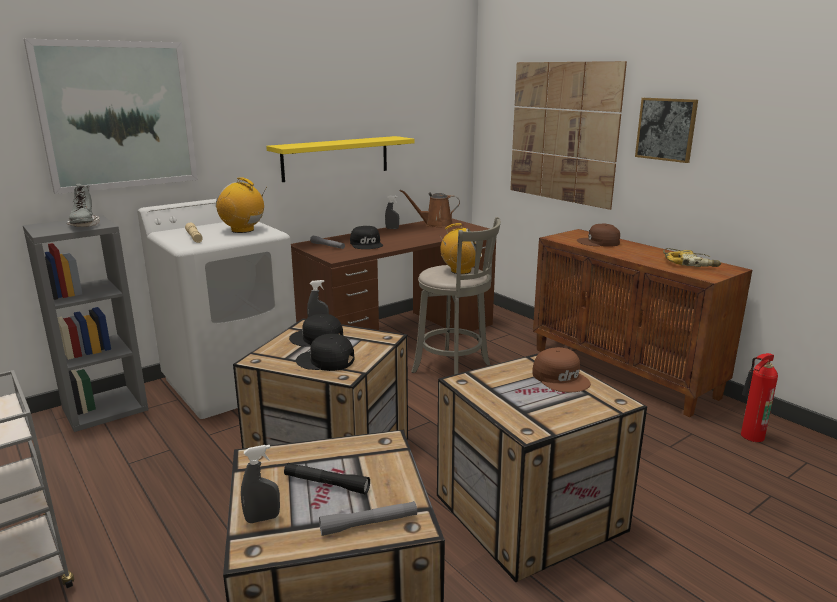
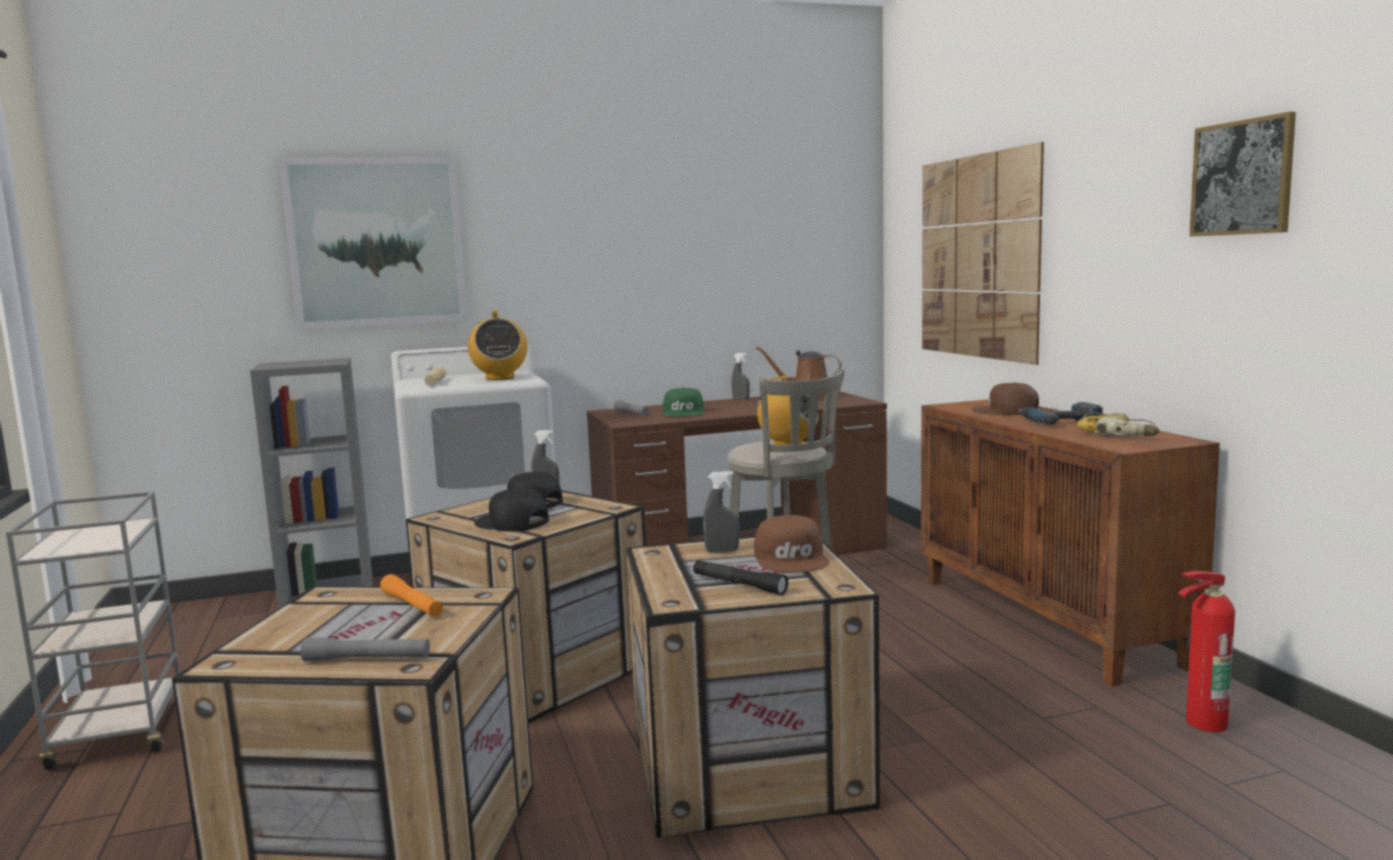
camera: 20 degrees right, 10 degrees down
(84, 225) = (315, 363): grey boot -> none
(243, 230) = (499, 378): radio -> radio turned 150 degrees counterclockwise
(262, 518) = (265, 641): grey spray bottle -> grey spray bottle (722, 551)
(326, 484) = (368, 622): black flashlight -> black flashlight (739, 585)
(336, 158) = (661, 301): yellow shelf -> none
(342, 460) = (412, 605): none -> orange flashlight
(367, 244) = (684, 412): black cap -> green cap
(642, 252) = (1059, 421): none -> power drill
(666, 129) = (1096, 234): picture -> picture (1242, 178)

